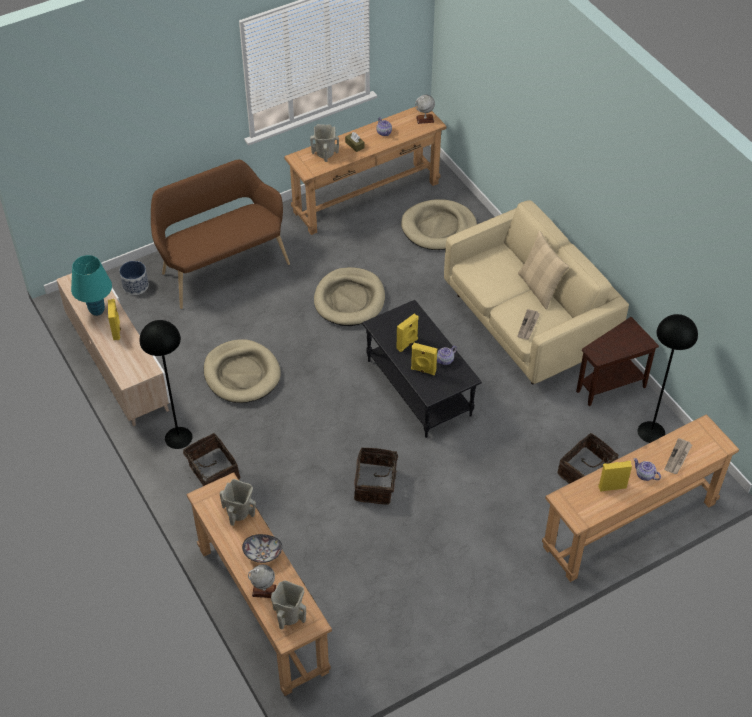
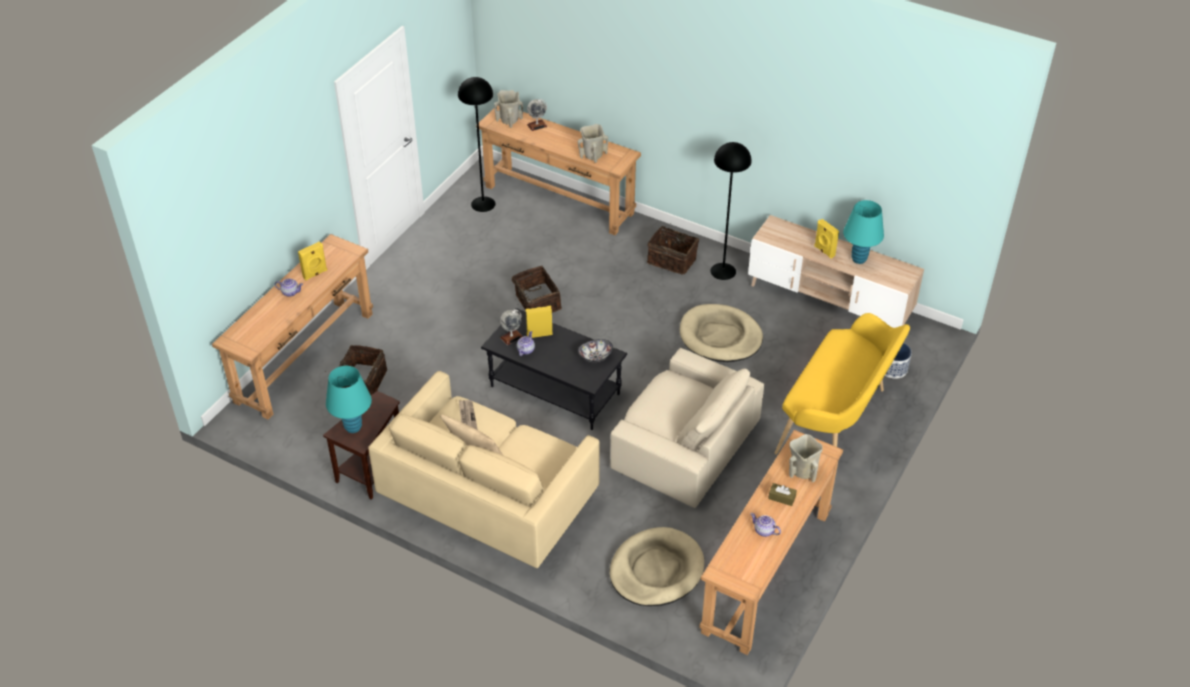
camera: 150 degrees right, 5 degrees down
(221, 266) = (837, 422): brown bench -> yellow bench
(263, 554) = (555, 142): bowl -> bowl (595, 356)
(349, 299) = (684, 444): beige dog bed -> beige armchair
(407, 344) = (570, 350): yellow speaker -> none
(425, 119) = (733, 573): globe -> globe (511, 337)
(630, 341) = (353, 427): none -> turquoise table lamp
(651, 432) = (314, 441): black floor lamp -> black floor lamp (483, 204)
(678, 457) = (265, 316): newspaper -> none

